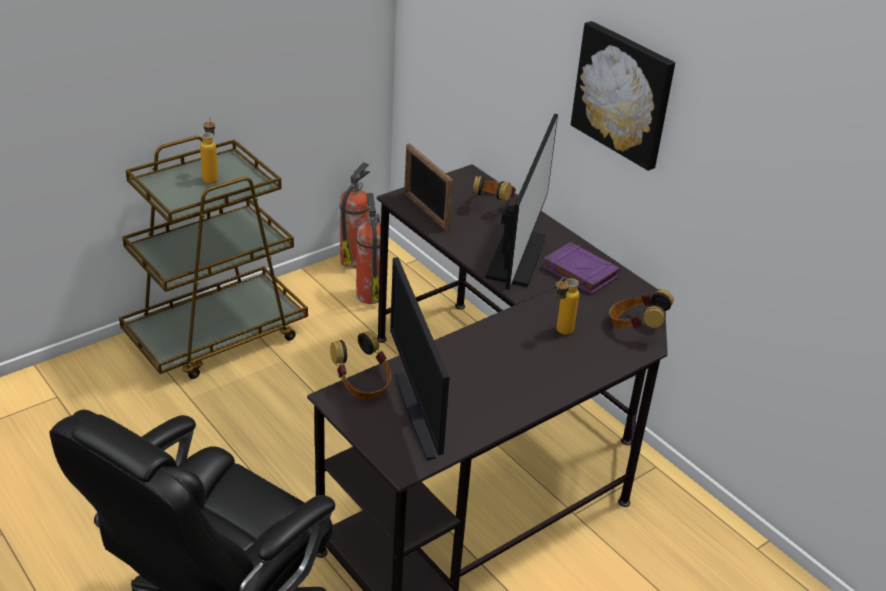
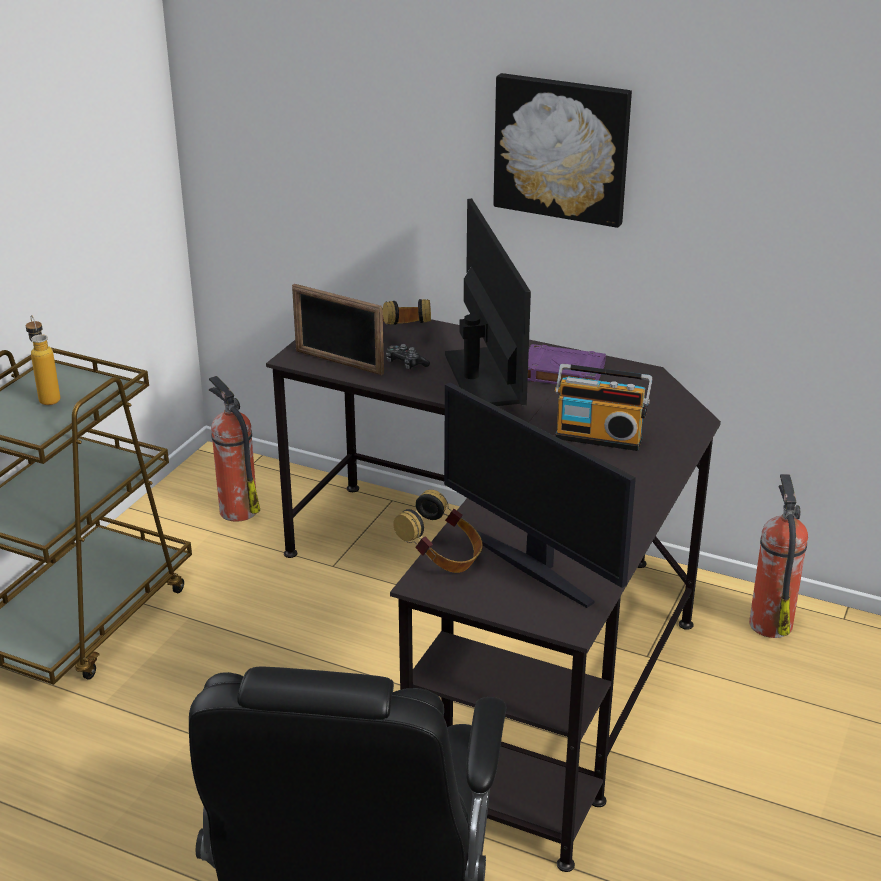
camera: 25 degrees left, 5 degrees down
(354, 260) = (188, 478): fire extinguisher -> fire extinguisher (770, 623)
(471, 228) = (405, 364): none -> game controller
(560, 333) = (599, 437): bottle -> radio
(635, 327) = (667, 407): headphones -> none

